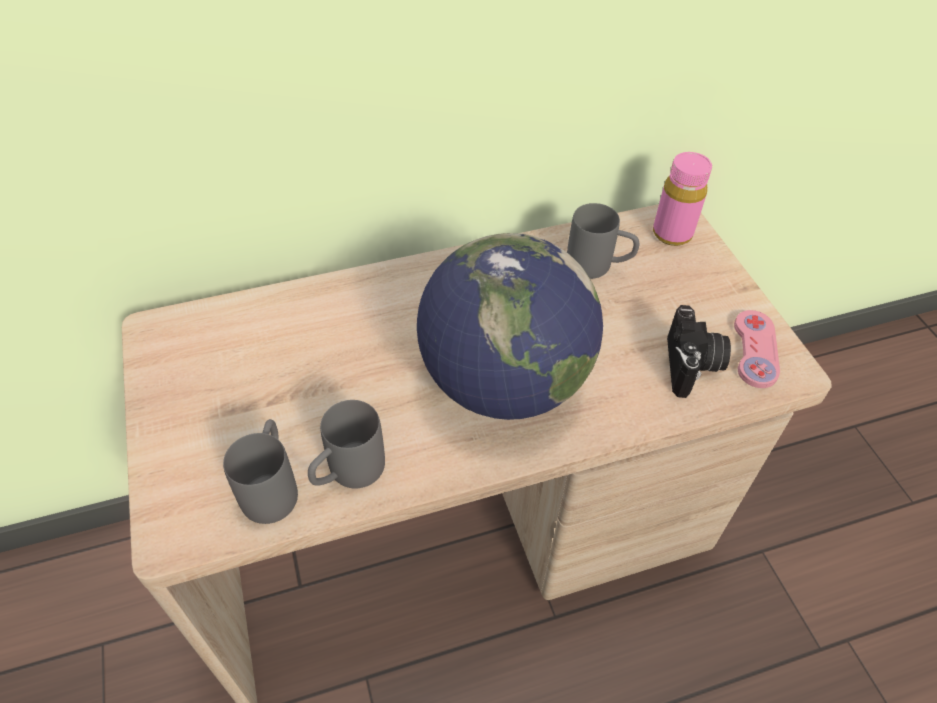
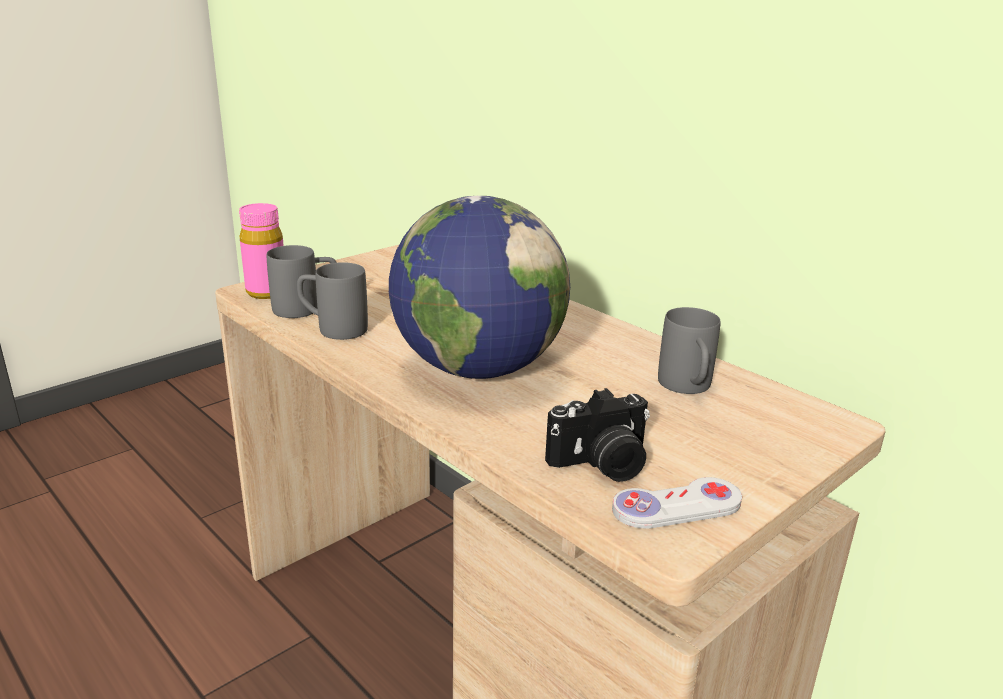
camera: 65 degrees right, 25 degrees down
(672, 234) = (804, 423): pink bottle -> pink bottle (266, 292)
(755, 350) = (677, 506): pink game controller -> white game controller

